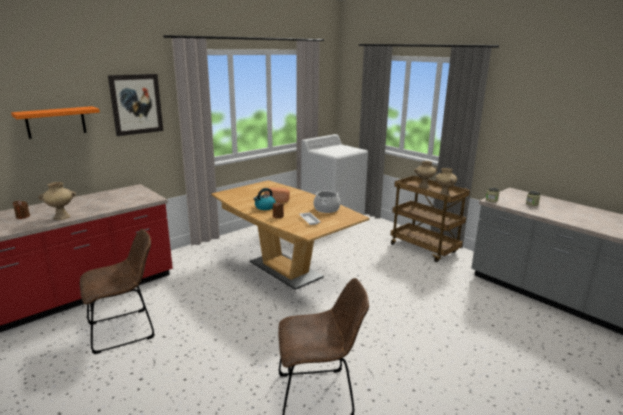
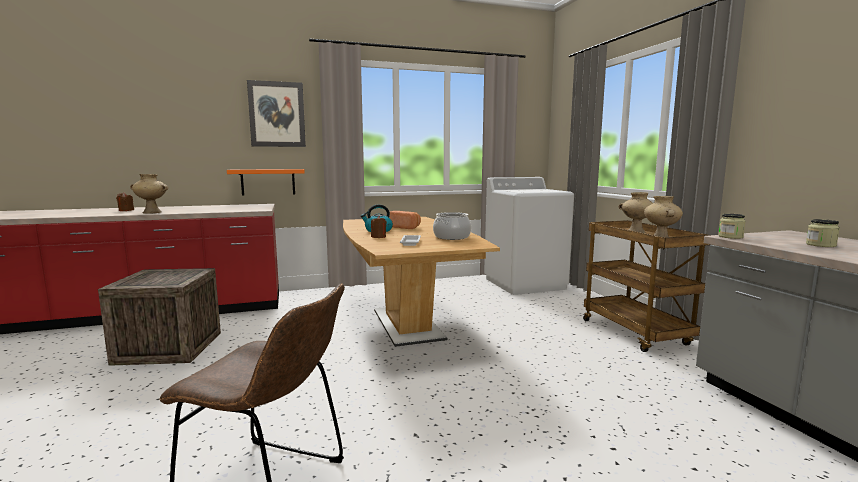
camera: 25 degrees right, 10 degrees down
(56, 122) = (188, 124): orange shelf -> orange shelf (268, 182)
(125, 329) = (169, 347): brown chair -> crate

